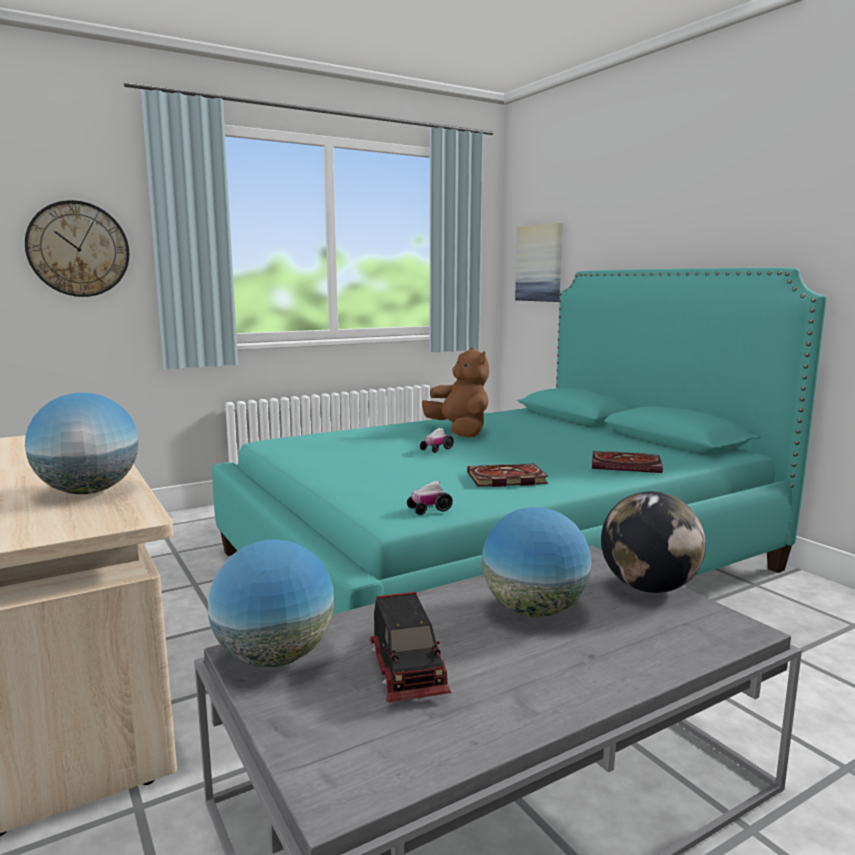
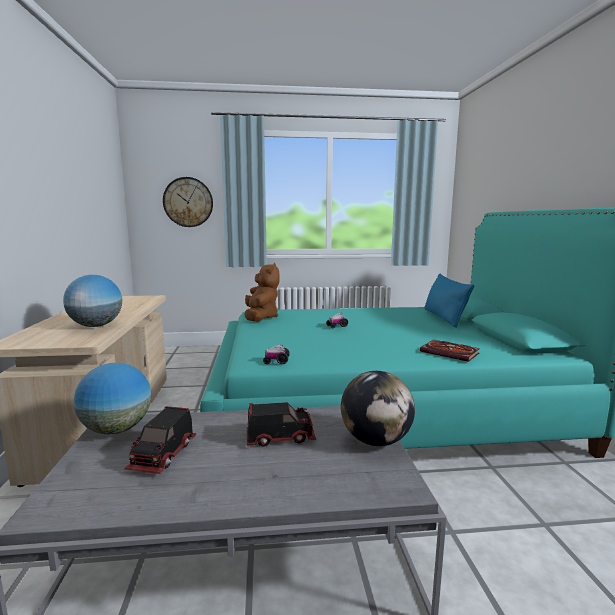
camera: 25 degrees right, 0 degrees up
(459, 432) = (368, 317): brown plush toy -> brown plush toy (261, 317)
(505, 479) = (350, 350): book -> none
(533, 610) = (280, 437): globe -> toy truck
(539, 263) = (470, 207): picture -> none
(555, 422) = (444, 317): none -> blue pillow

